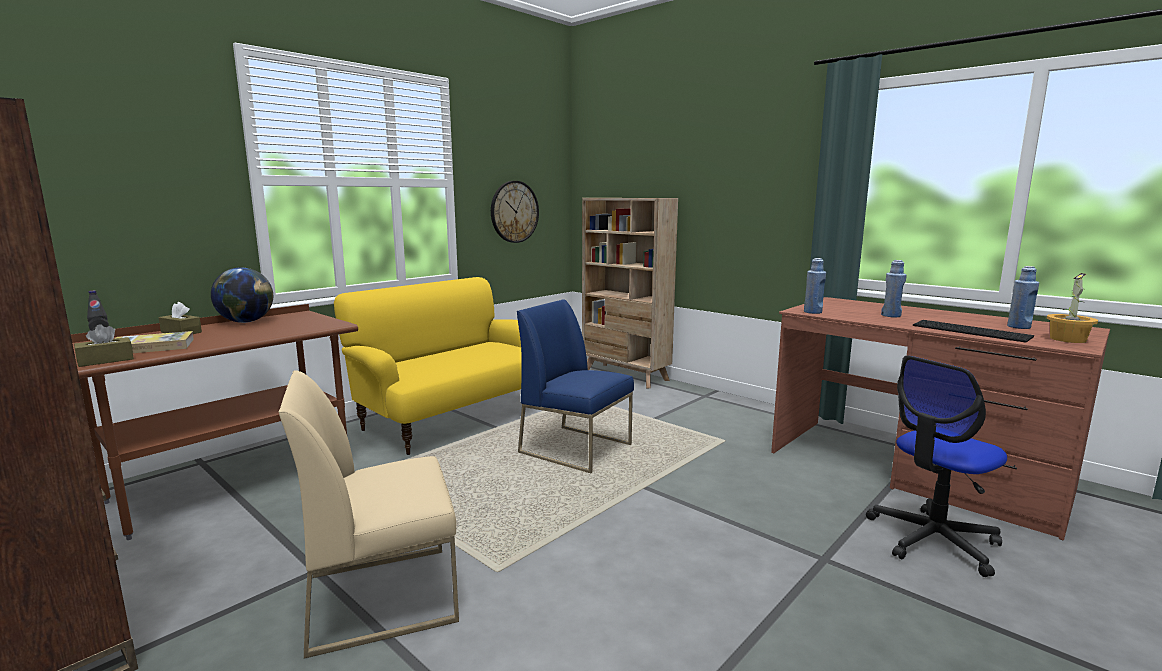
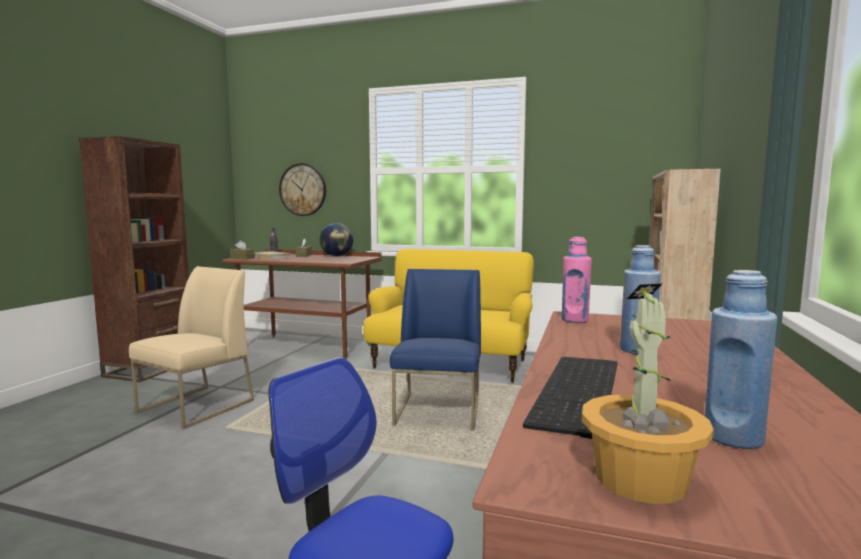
camera: 65 degrees right, 5 degrees down
(383, 596) = (196, 406): beige chair -> beige chair turned 75 degrees clockwise
(514, 212) = (597, 194): wall clock -> wall clock (303, 189)
(813, 312) = (575, 320): blue bottle -> pink bottle

